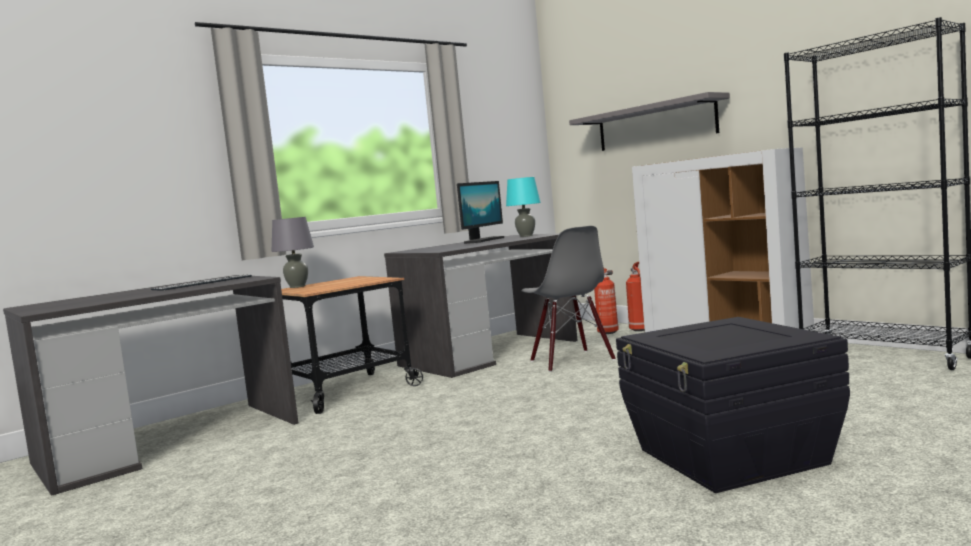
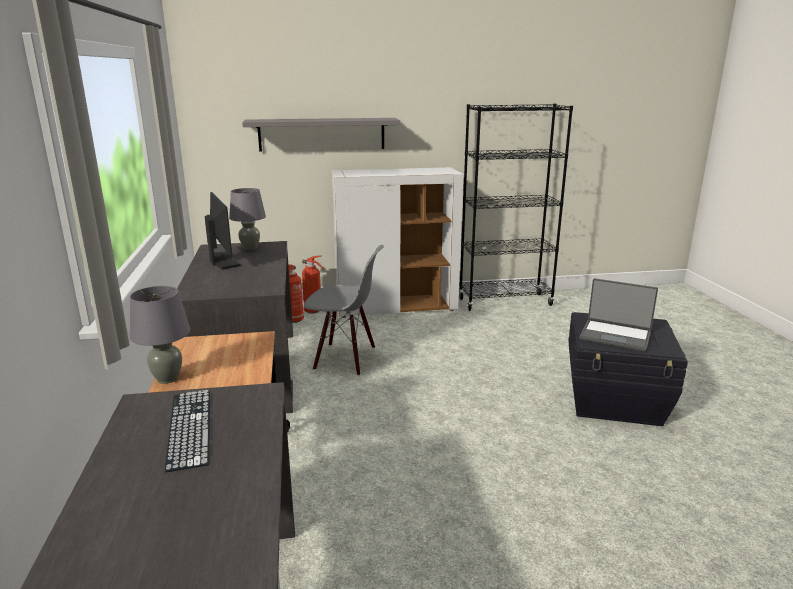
camera: 60 degrees left, 15 degrees up
(526, 236) = (250, 248): turquoise table lamp -> grey table lamp
(699, 336) = (615, 336): none -> laptop

